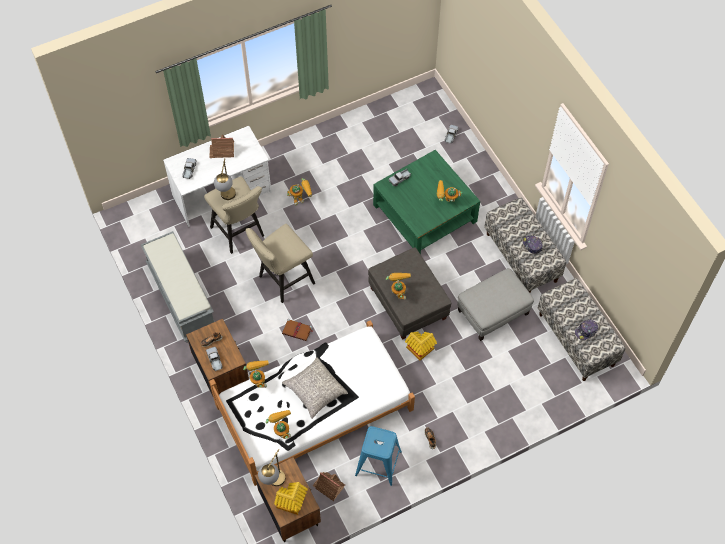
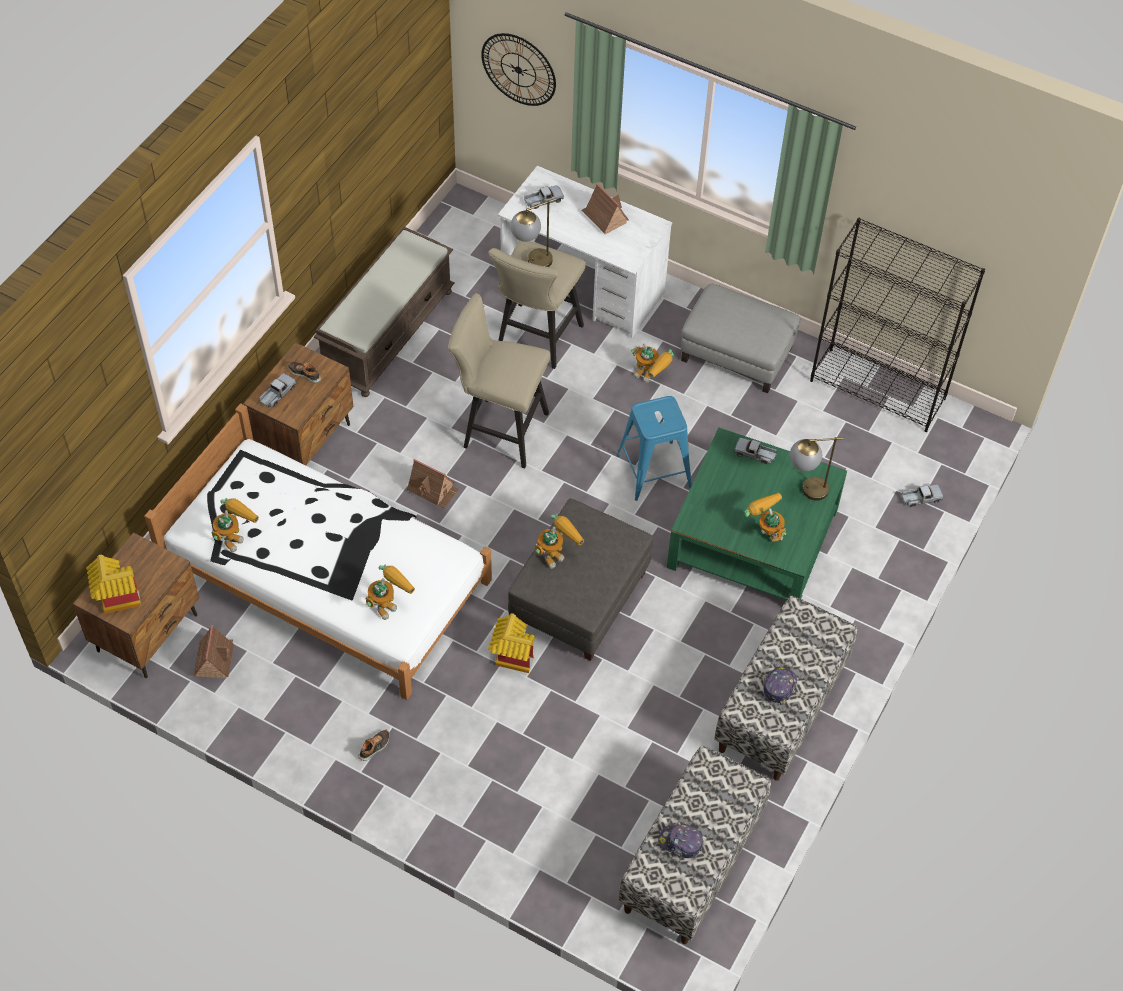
camera: 55 degrees right, 5 degrees down
(128, 122) = (518, 69): none -> wall clock
(180, 296) = (387, 332): grey bench -> brown bench
(258, 380) = (296, 468): toy robot -> toy robot (389, 603)
(273, 483) = (134, 560): table lamp -> table lamp (805, 490)
(297, 331) = (433, 489): brown book -> toy house
(315, 390) = (325, 542): grey pillow -> none
(378, 463) = (289, 701): blue stool -> blue stool (653, 470)
(379, 113) = (878, 390): none -> black bookcase
(493, 311) = (652, 718): grey ottoman -> grey ottoman (737, 354)

